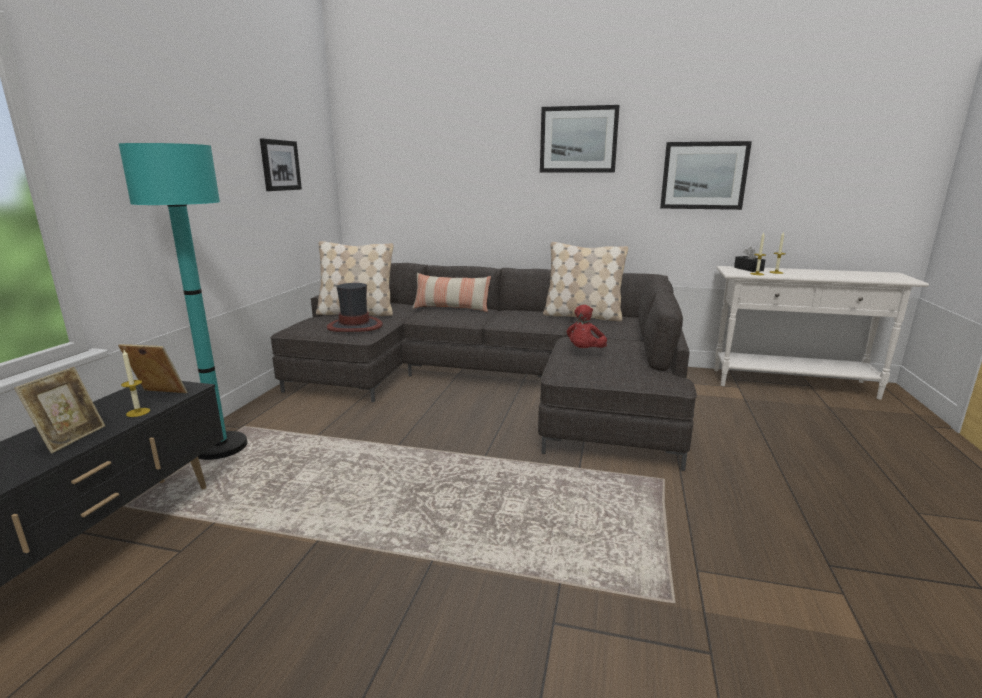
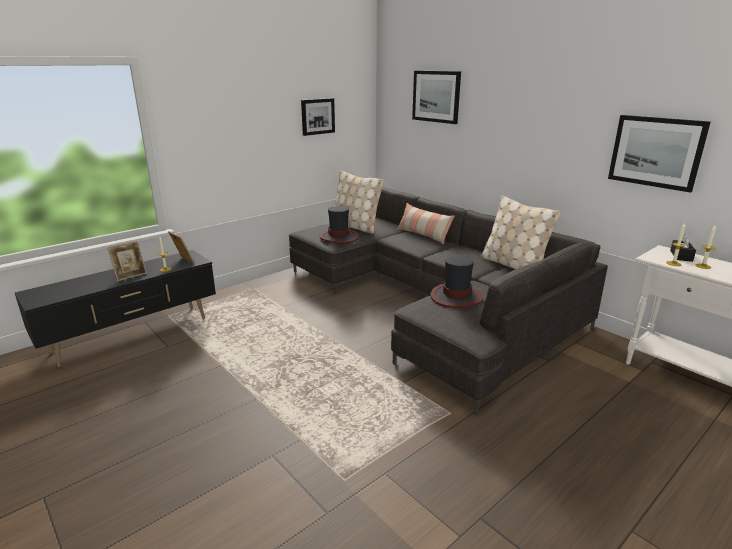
camera: 35 degrees right, 5 degrees up
(220, 448) = (232, 298): turquoise floor lamp -> none
(578, 139) = (543, 105): picture -> picture (436, 96)
(585, 352) = (456, 297): red plush toy -> hat

